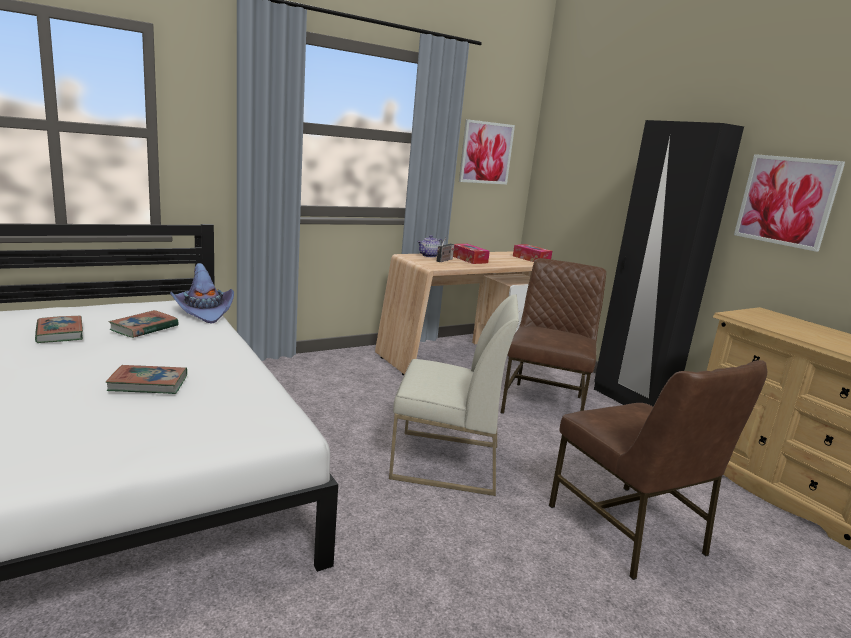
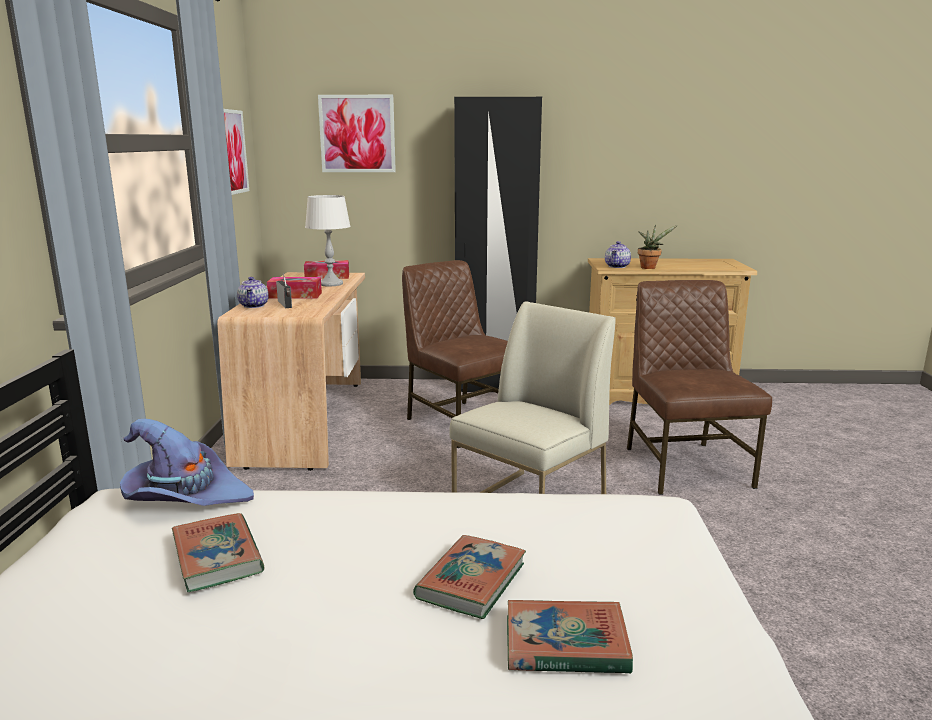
camera: 55 degrees left, 0 degrees up
(59, 333) = (127, 657): book -> book (565, 644)
(514, 262) = (331, 284): none -> white table lamp
(628, 530) = (685, 466): brown chair -> brown chair turned 105 degrees counterclockwise
(749, 318) = (617, 266): none -> teapot
(782, 330) = (649, 267): none -> potted plant
(786, 201) = (587, 162): picture -> picture (357, 134)

